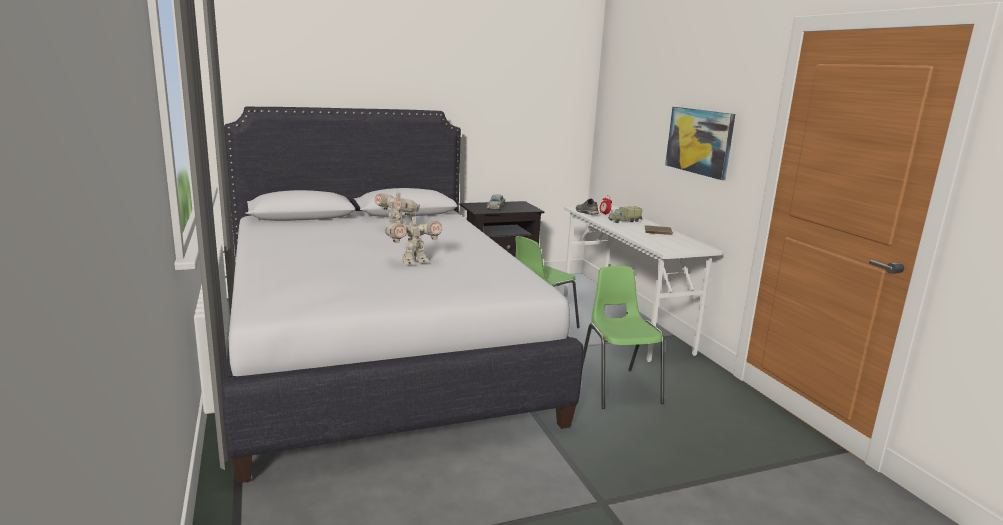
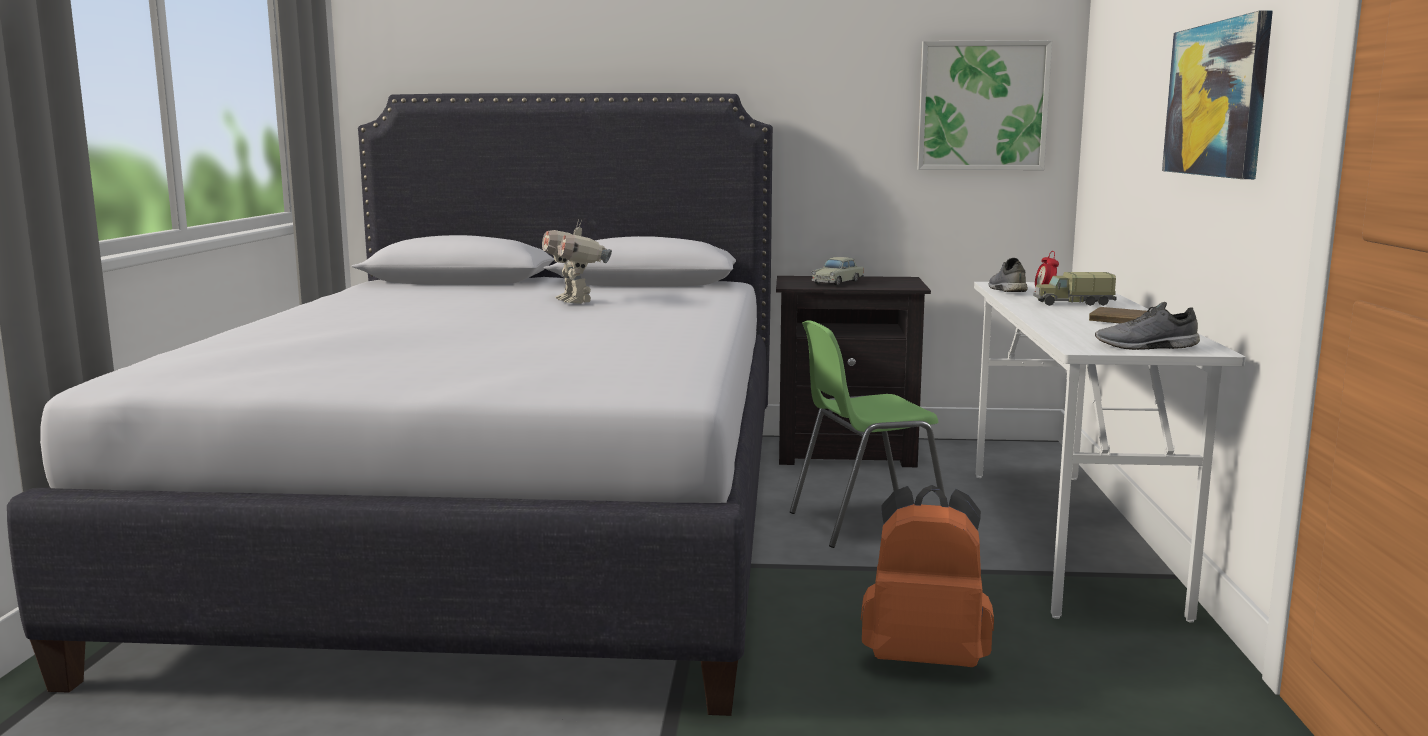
camera: 25 degrees right, 5 degrees down
(414, 262) = (514, 338): toy robot -> none
(553, 118) = (982, 106): none -> picture
(618, 388) = (925, 658): green chair -> orange backpack
(685, 248) = (1146, 347): none -> grey shoe

